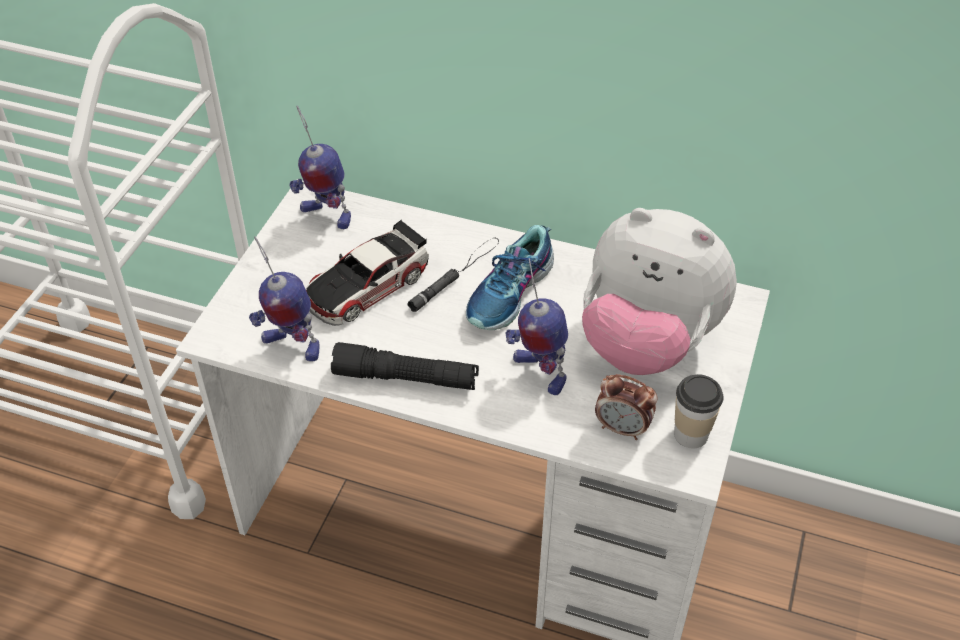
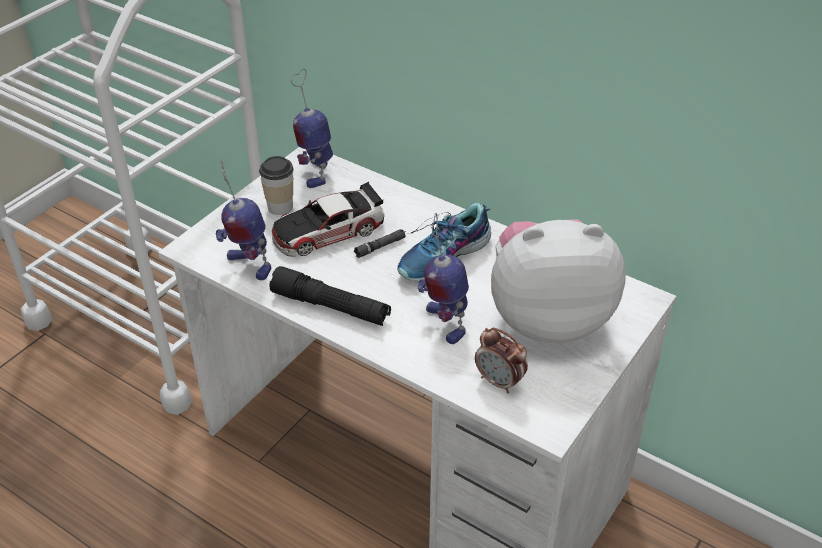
camera: 15 degrees right, 5 degrees down
(325, 215) = (316, 173): toy robot -> toy robot turned 45 degrees clockwise
(646, 343) = (547, 318): plush toy -> plush toy turned 135 degrees clockwise
(691, 434) = (558, 398): cup -> cup (280, 207)

